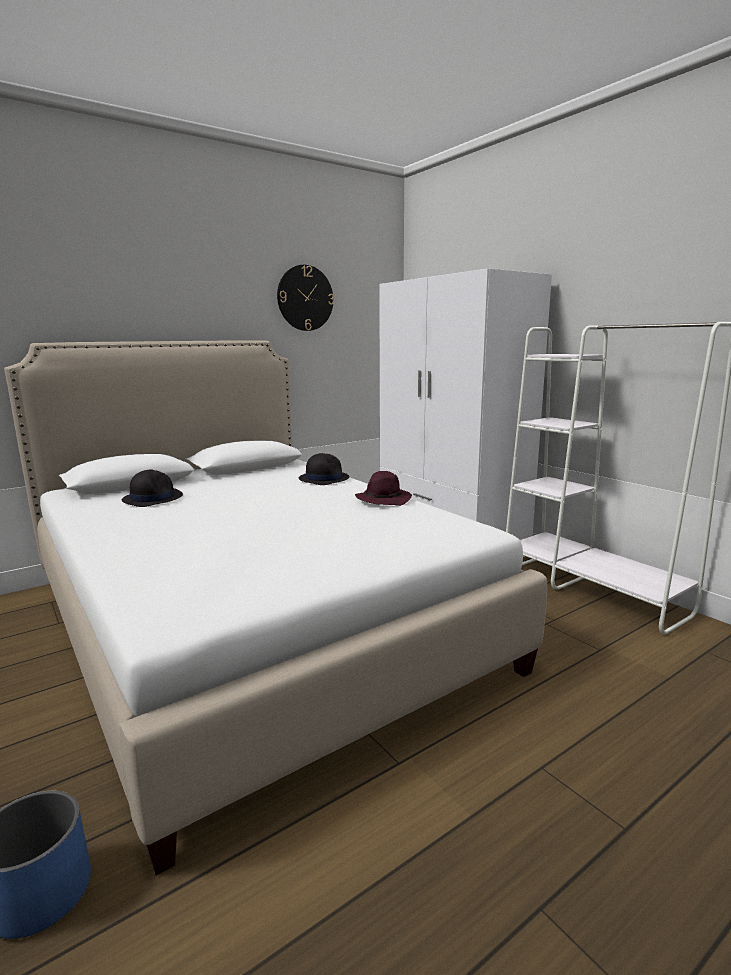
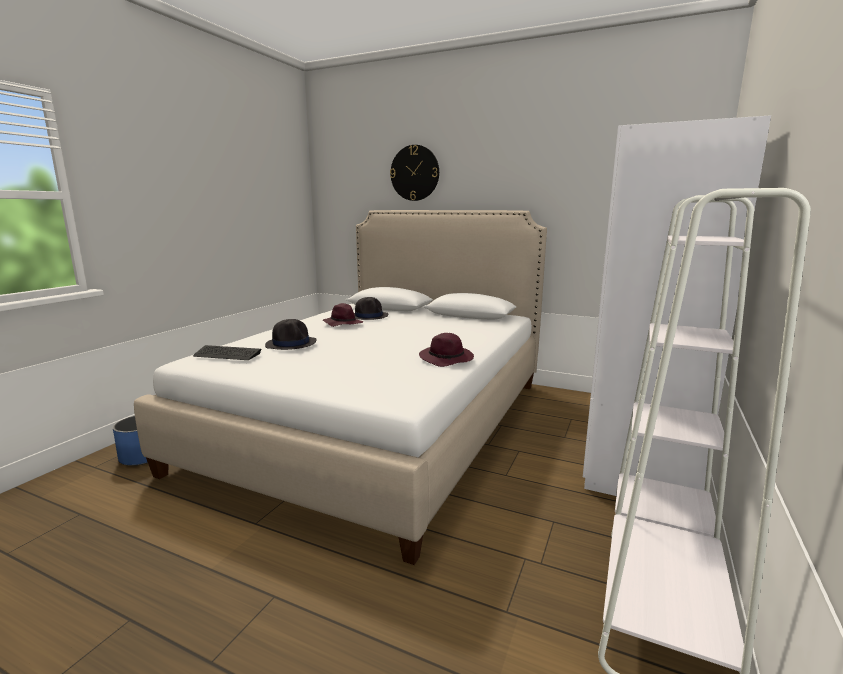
camera: 60 degrees right, 0 degrees up
(162, 513) = (342, 324): none -> purple hat
(196, 588) = (227, 354): none -> keyboard
(305, 298) = (581, 169): wall clock -> wall clock (414, 173)
(324, 478) = (477, 335): black hat -> black hat (291, 343)

